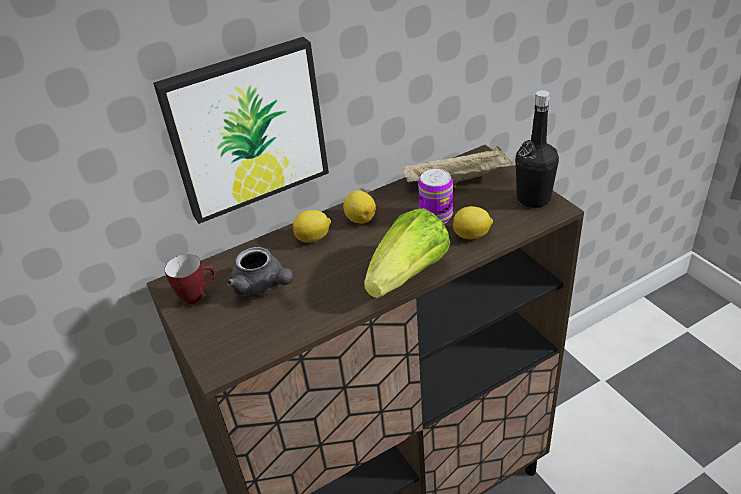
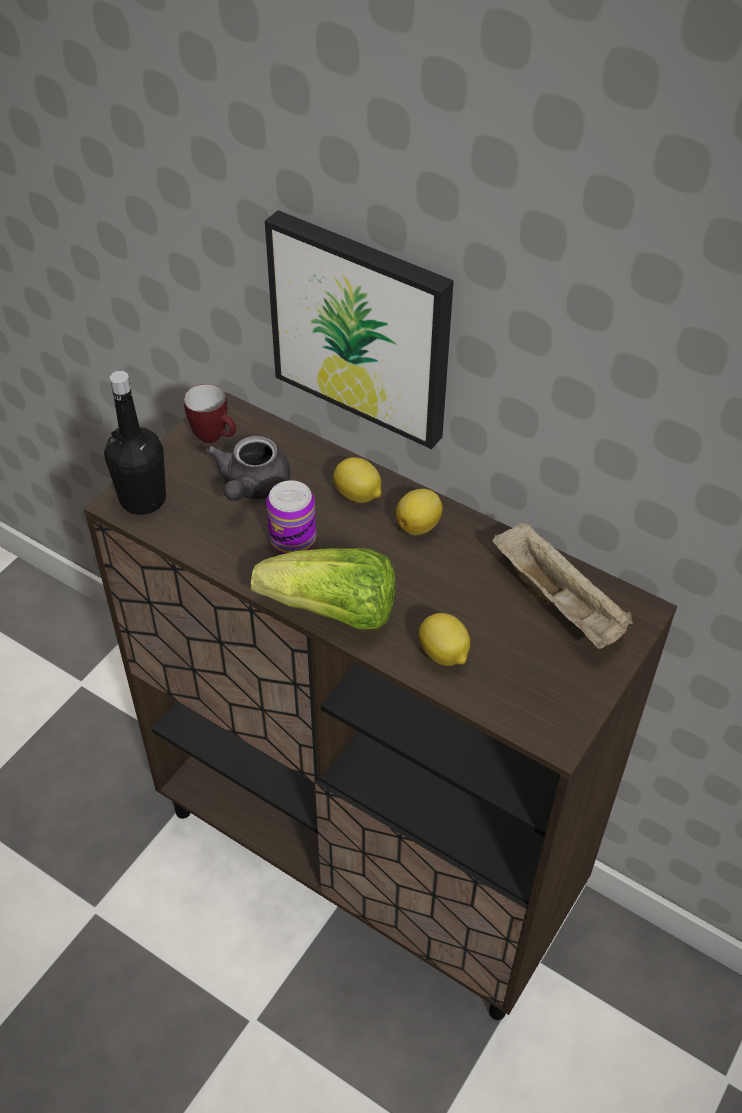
camera: 60 degrees right, 10 degrees up
(436, 216) = (465, 602): can -> can (293, 541)
(533, 199) = (565, 703): black bottle -> black bottle (143, 499)

